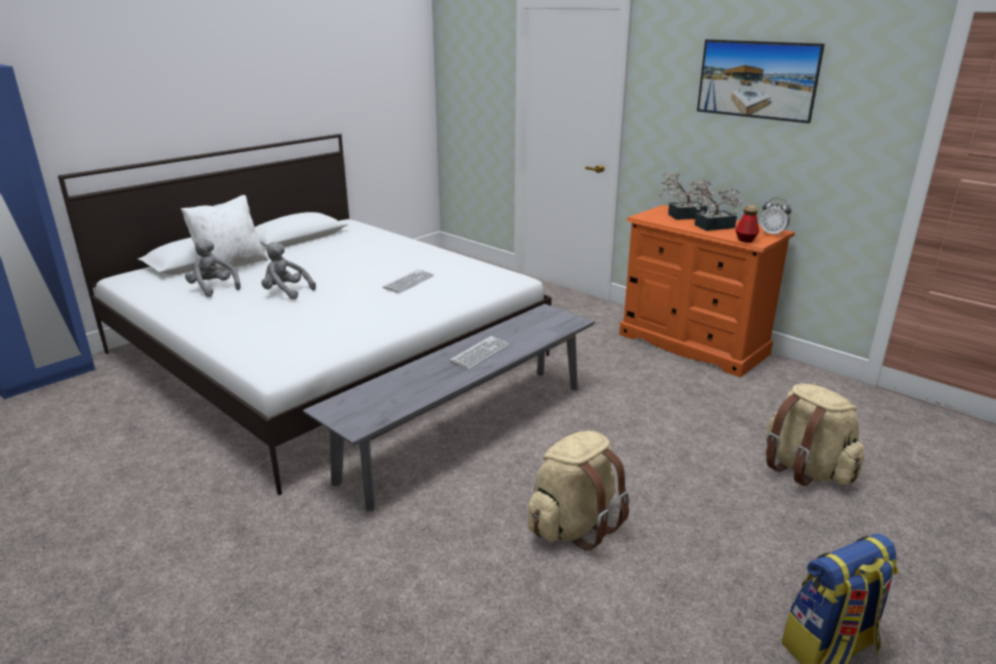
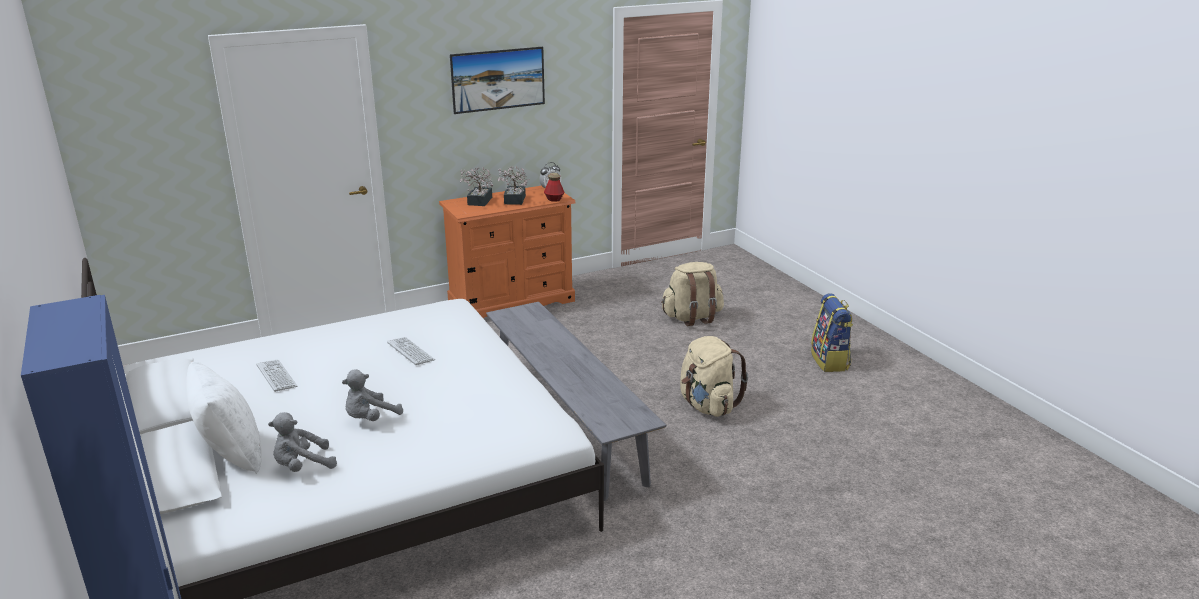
camera: 70 degrees left, 0 degrees up
(480, 353) = (560, 354): keyboard -> keyboard (276, 376)

